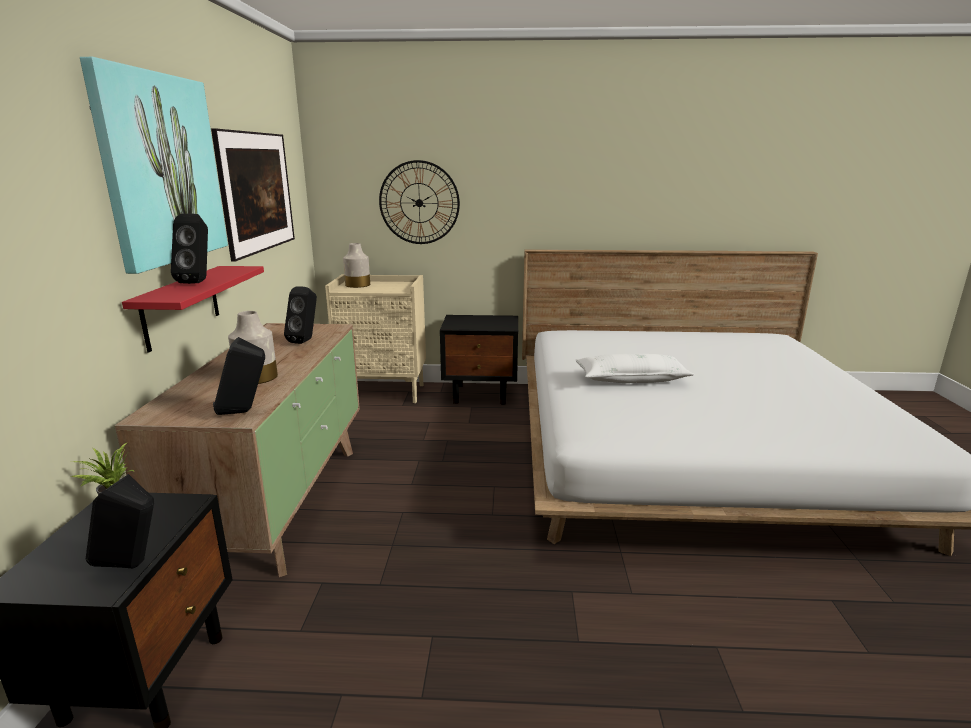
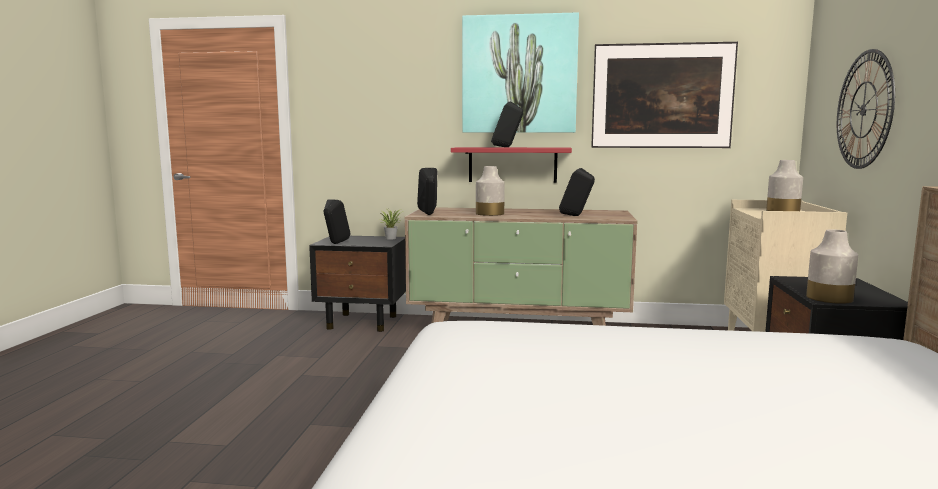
camera: 95 degrees right, 10 degrees down
(502, 326) = (830, 298): none -> beige vase
(631, 379) = (640, 355): white pillow -> none

